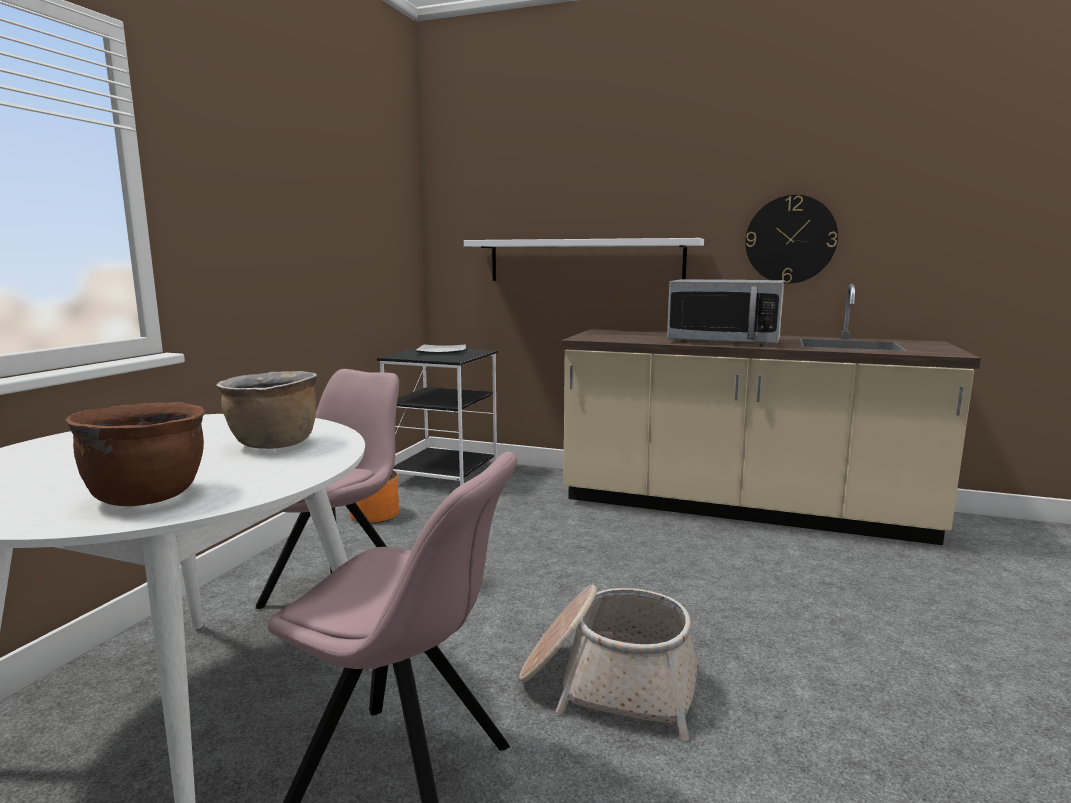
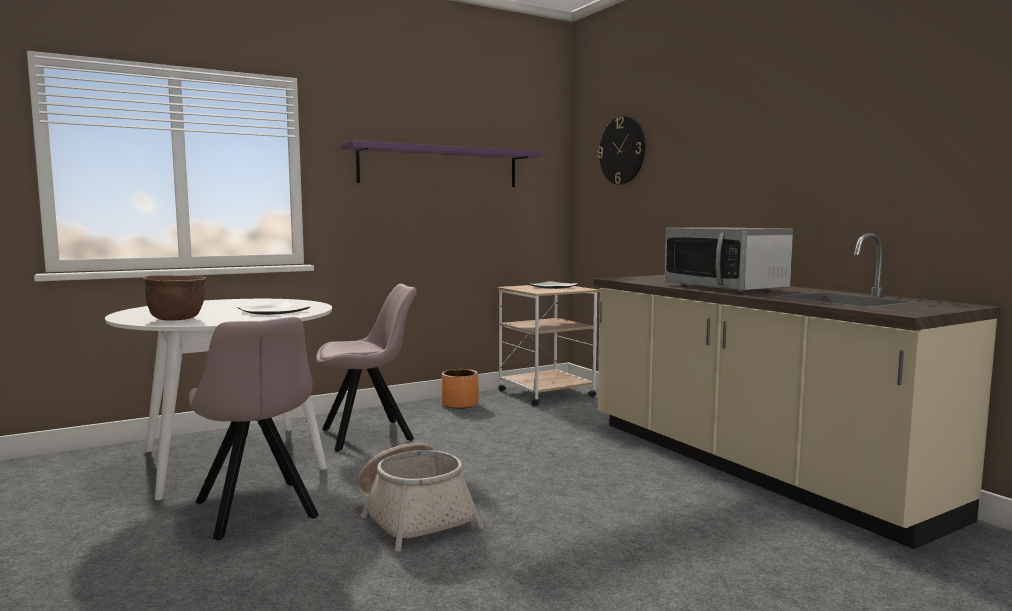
camera: 40 degrees right, 5 degrees down
(273, 444) = (273, 311): brown cooking pot -> plate
(312, 197) = (440, 167): none -> purple shelf
(444, 477) = (547, 393): black cart -> beige cart
(584, 261) = (668, 211): white shelf -> none
(790, 239) = (832, 186): wall clock -> wall clock (622, 150)

